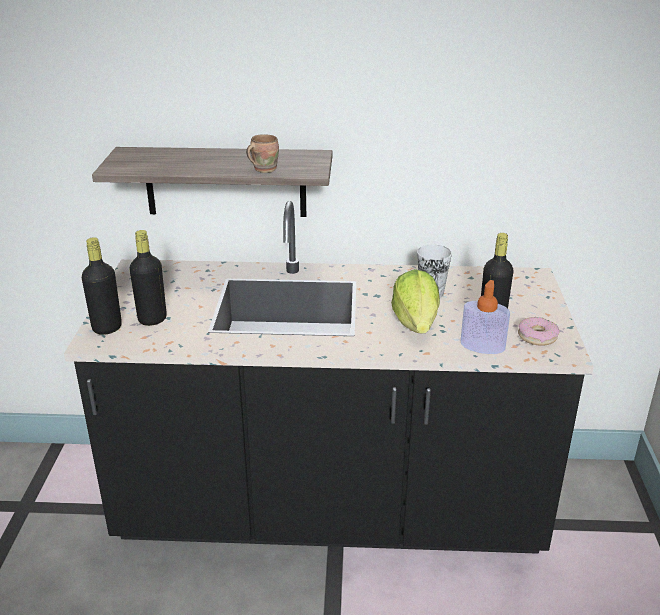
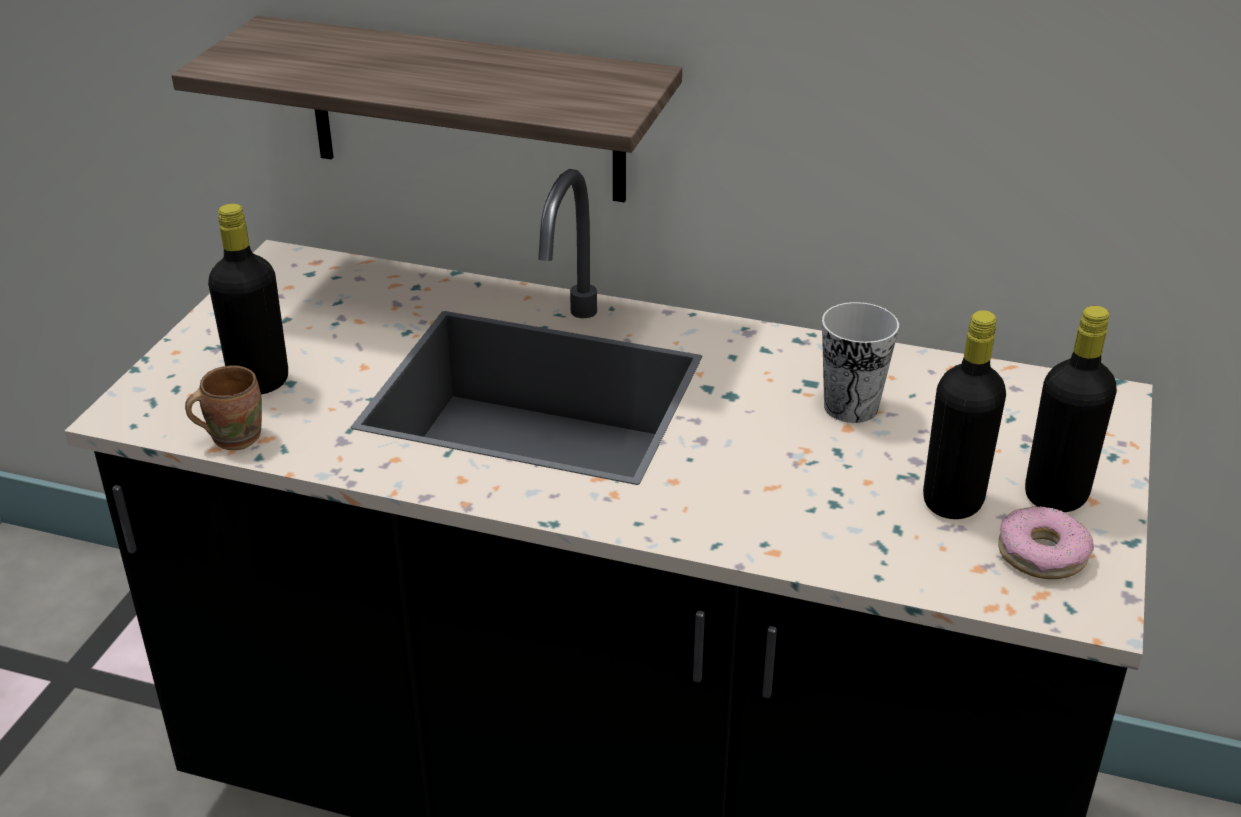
camera: 15 degrees right, 5 degrees up
(107, 328) = (167, 388): black bottle -> black bottle (1055, 496)
(263, 169) = (508, 100): brown mug -> brown mug (233, 436)
(416, 323) = (783, 476): lettuce -> none
(482, 346) = (905, 556): soap dispenser -> none

